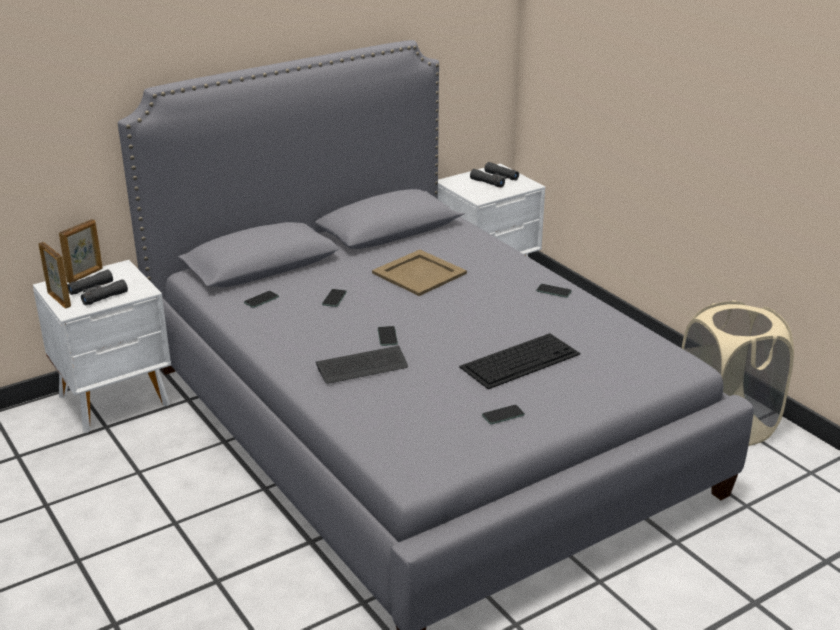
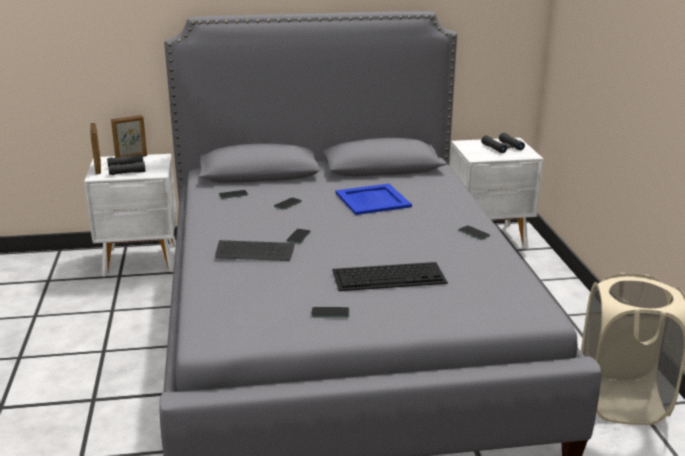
camera: 25 degrees right, 5 degrees down
(419, 273) = (372, 200): beige tray -> blue tray

